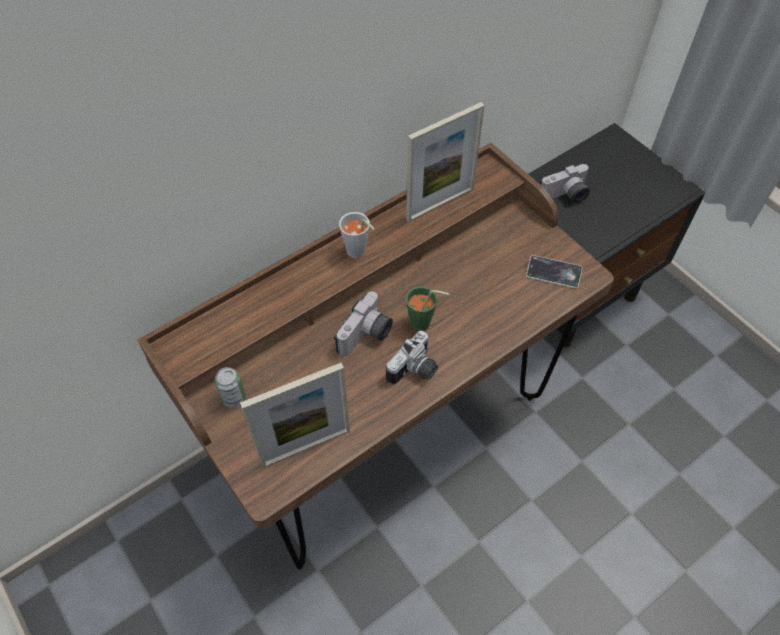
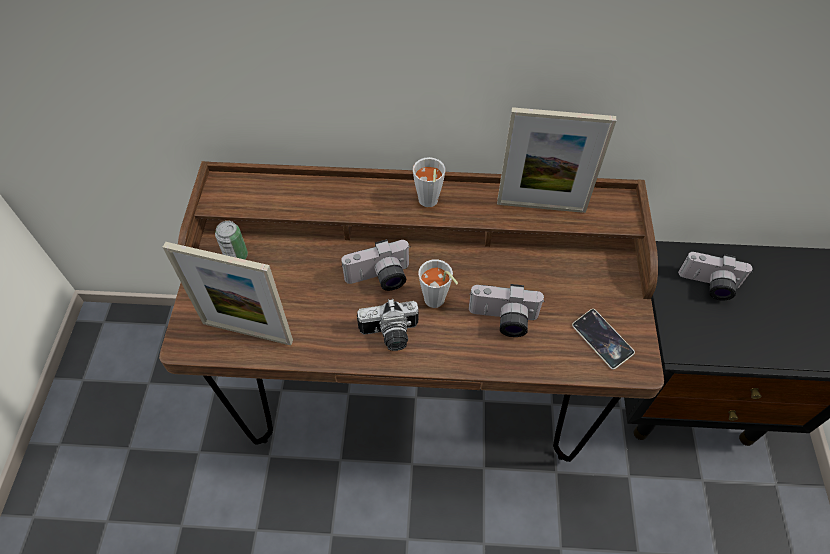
camera: 40 degrees right, 0 degrees up
(424, 324) = (437, 302): green cup -> grey cup
(480, 305) = (503, 320): none -> camera

